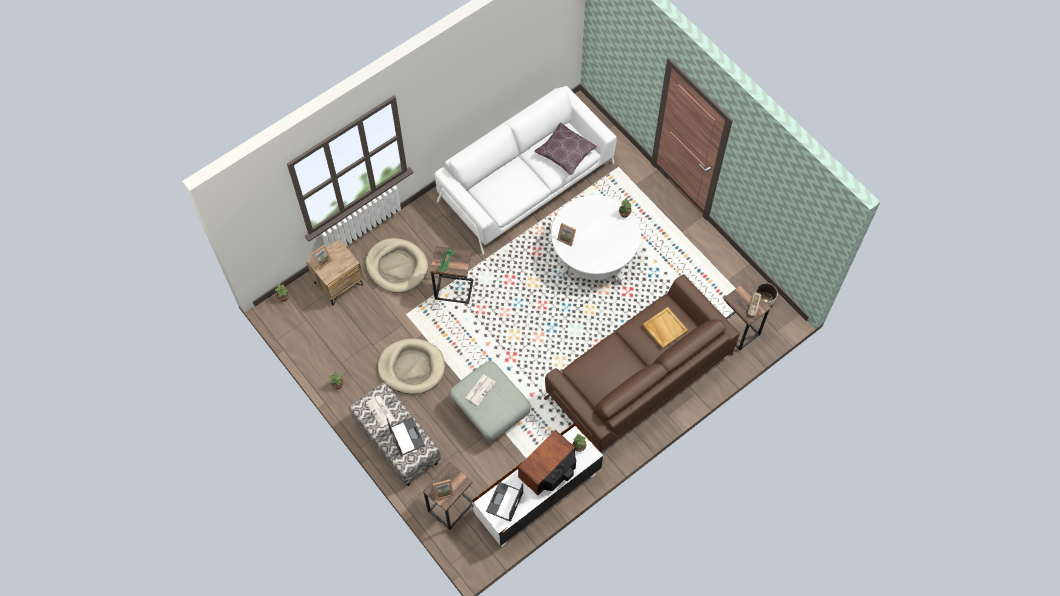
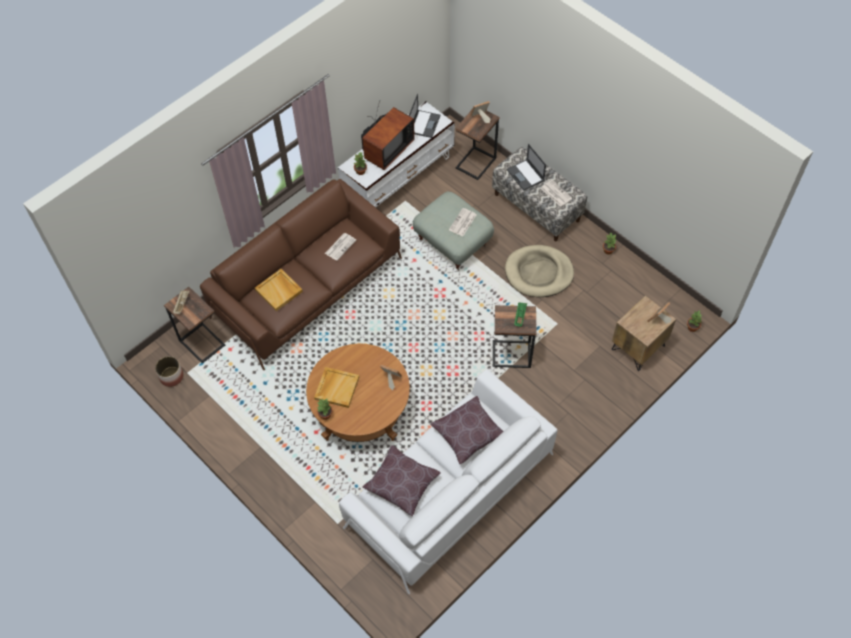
camera: 175 degrees right, 5 degrees down
(397, 267) = (579, 372): beige dog bed -> none
(507, 185) = (468, 433): none -> brown pillow
(594, 253) = (361, 410): white coffee table -> brown coffee table
(604, 369) = (340, 246): none -> newspaper
(614, 235) = (336, 388): none -> beige tray

